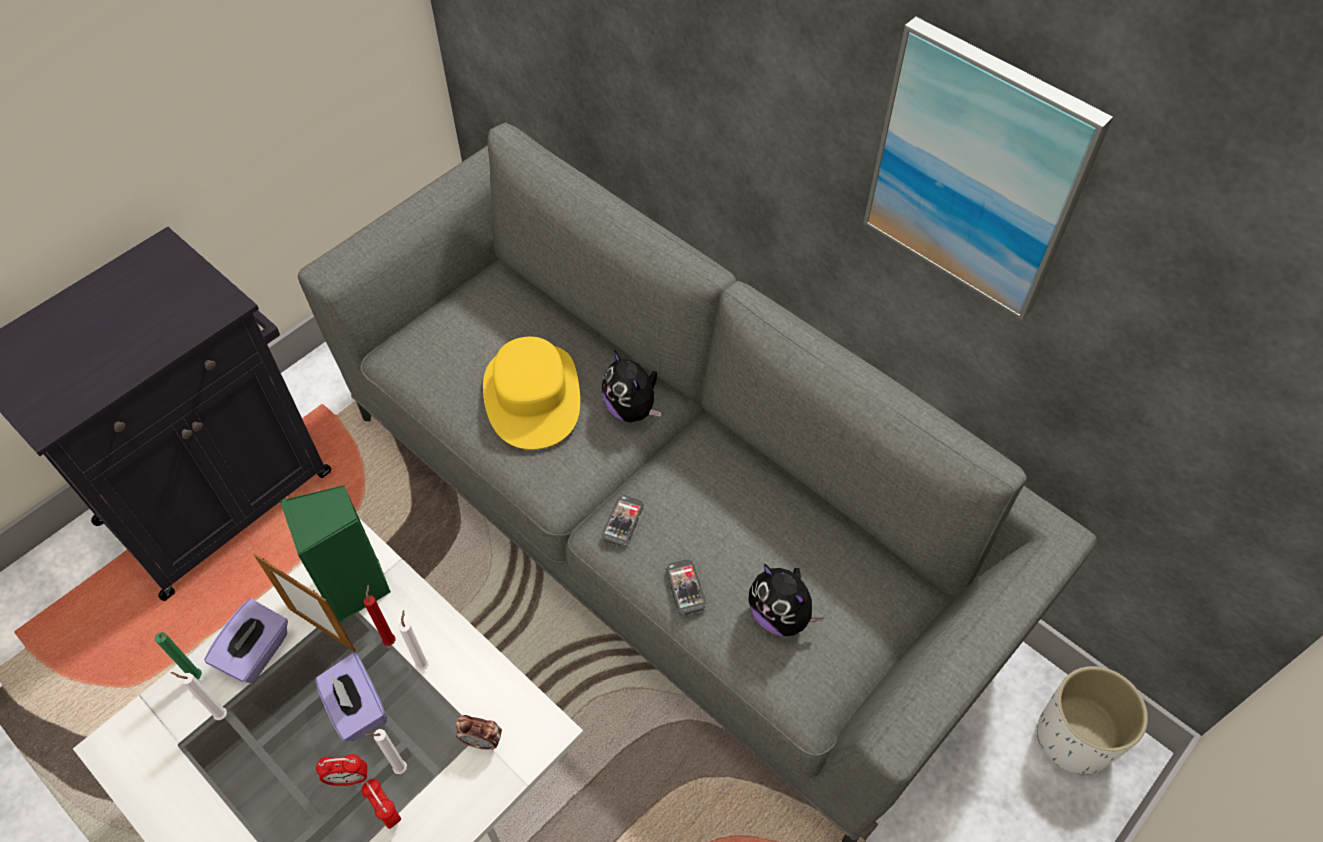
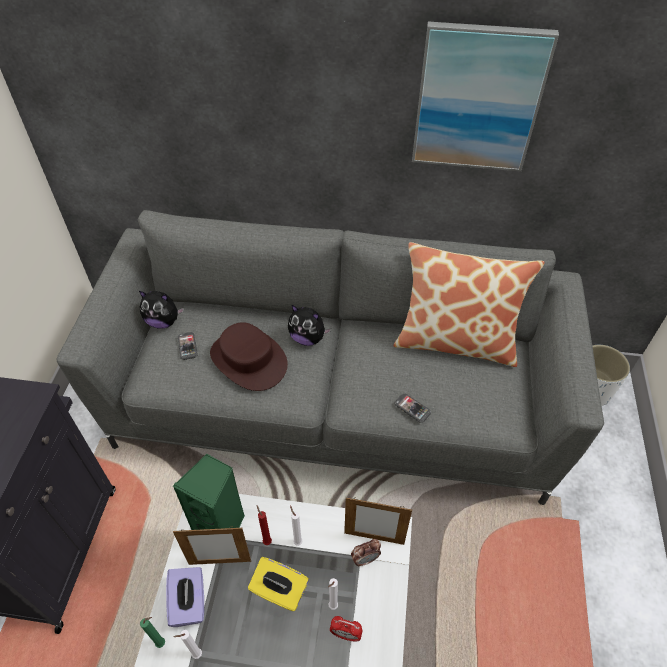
camera: 35 degrees left, 5 degrees down
(349, 778) = (308, 633): alarm clock -> none
(357, 708) = (279, 591): purple tissue box -> yellow tissue box
(513, 723) = (374, 538): none -> picture frame
(532, 396) = (248, 360): yellow hat -> brown hat
(623, 521) = (352, 395): phone -> phone (187, 346)
(780, 615) = (467, 394): plush toy -> plush toy (163, 321)
(832, 531) = (456, 341): none -> pillow

